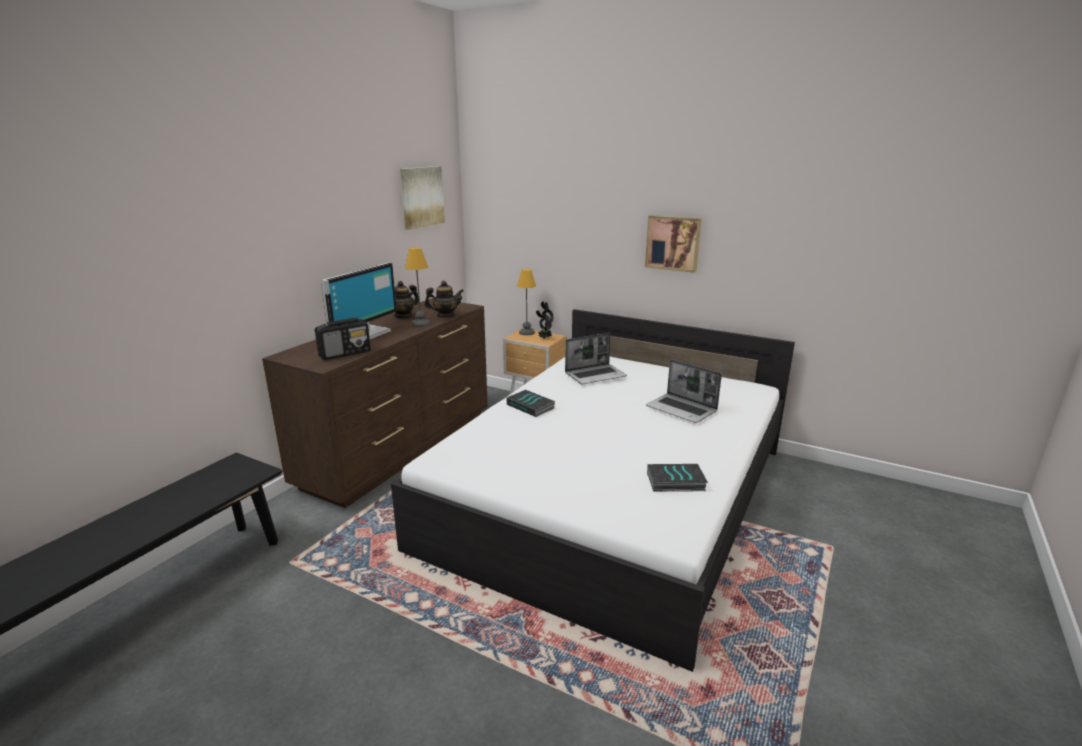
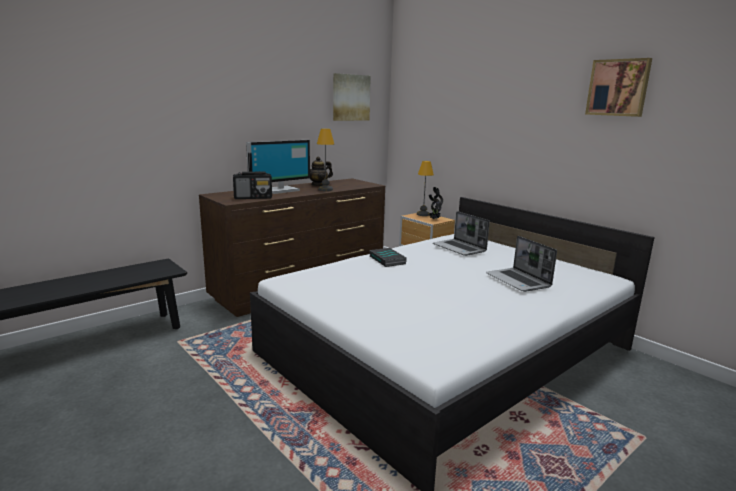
camera: 20 degrees right, 5 degrees down
(445, 315) = (349, 187): teapot -> none
(596, 375) = (460, 248): laptop -> laptop turned 60 degrees clockwise
(673, 243) = (546, 139): picture -> picture (618, 87)
(675, 482) = (466, 327): book -> none

